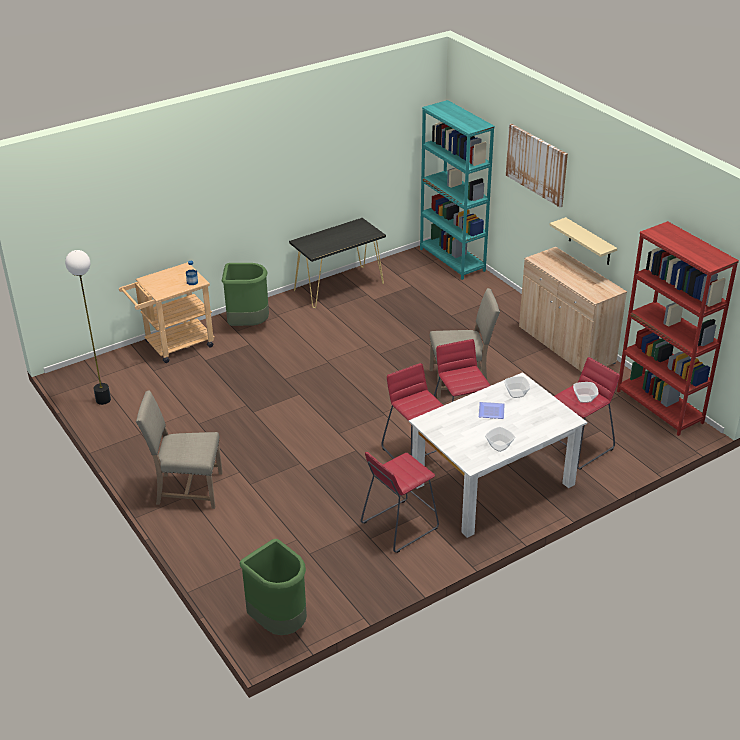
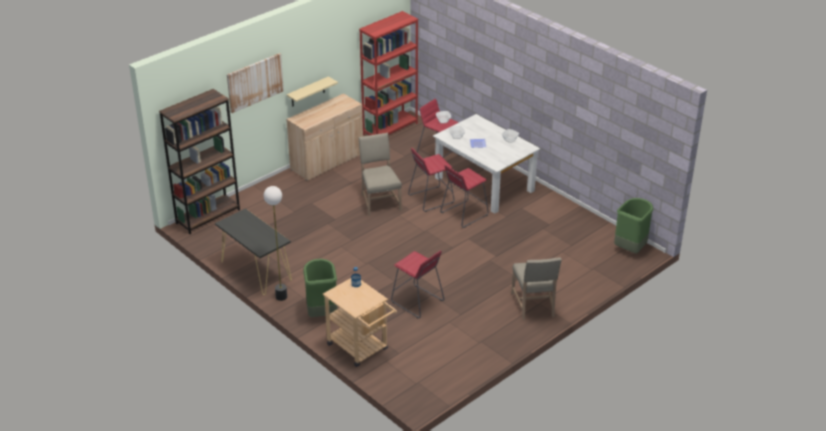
camera: 100 degrees left, 0 degrees up
(103, 400) = (445, 372): floor lamp -> floor lamp (281, 296)
(399, 526) = (534, 215): red stool -> red stool (417, 301)
(452, 260) = (208, 216): turquoise bookcase -> brown bookcase

